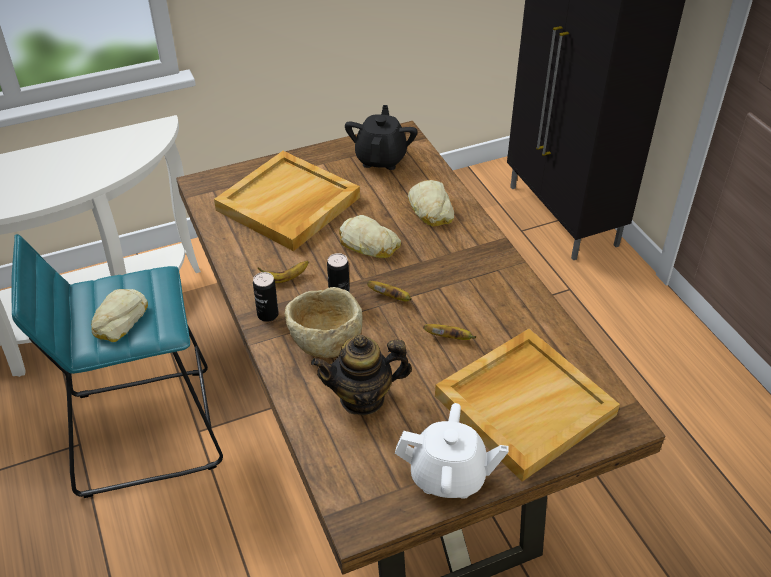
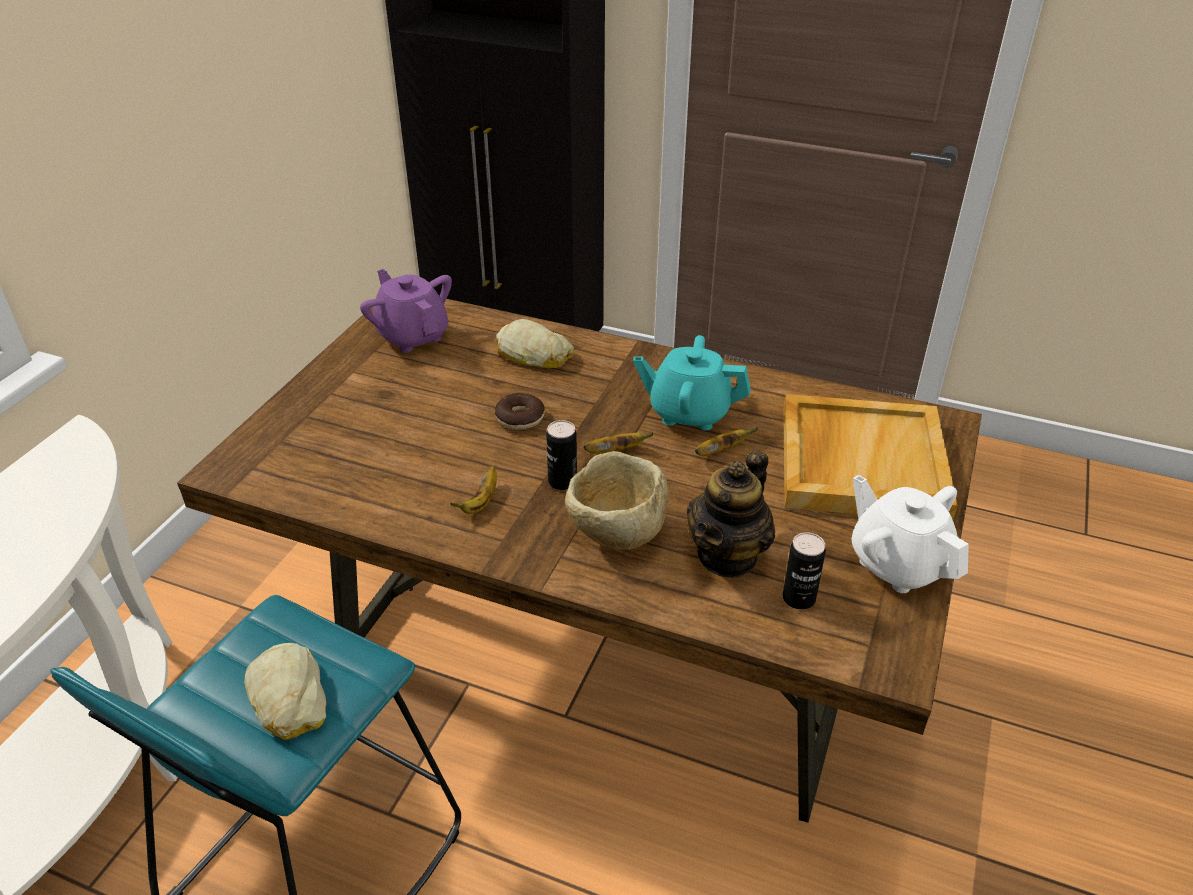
camera: 45 degrees left, 5 degrees down
(268, 314) = (515, 548): can -> can (798, 598)
(288, 205) = (373, 431): beige tray -> none
(369, 244) = (520, 418): bread -> donut
(381, 158) = (412, 336): black teapot -> purple teapot
(448, 476) = (898, 564): white teapot -> white teapot turned 90 degrees counterclockwise
(466, 302) = (689, 412): none -> turquoise teapot

